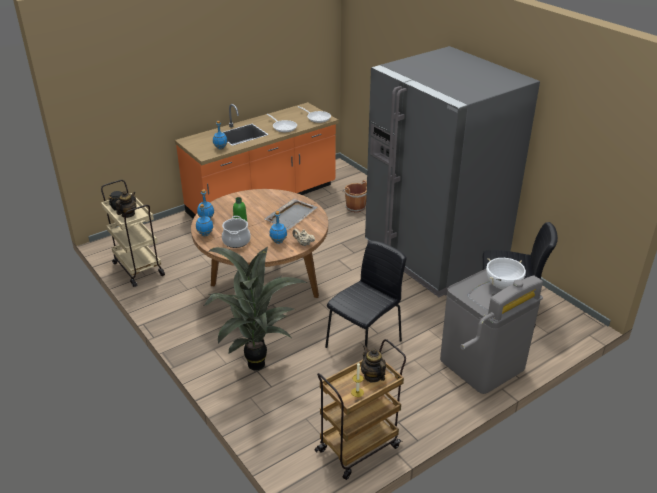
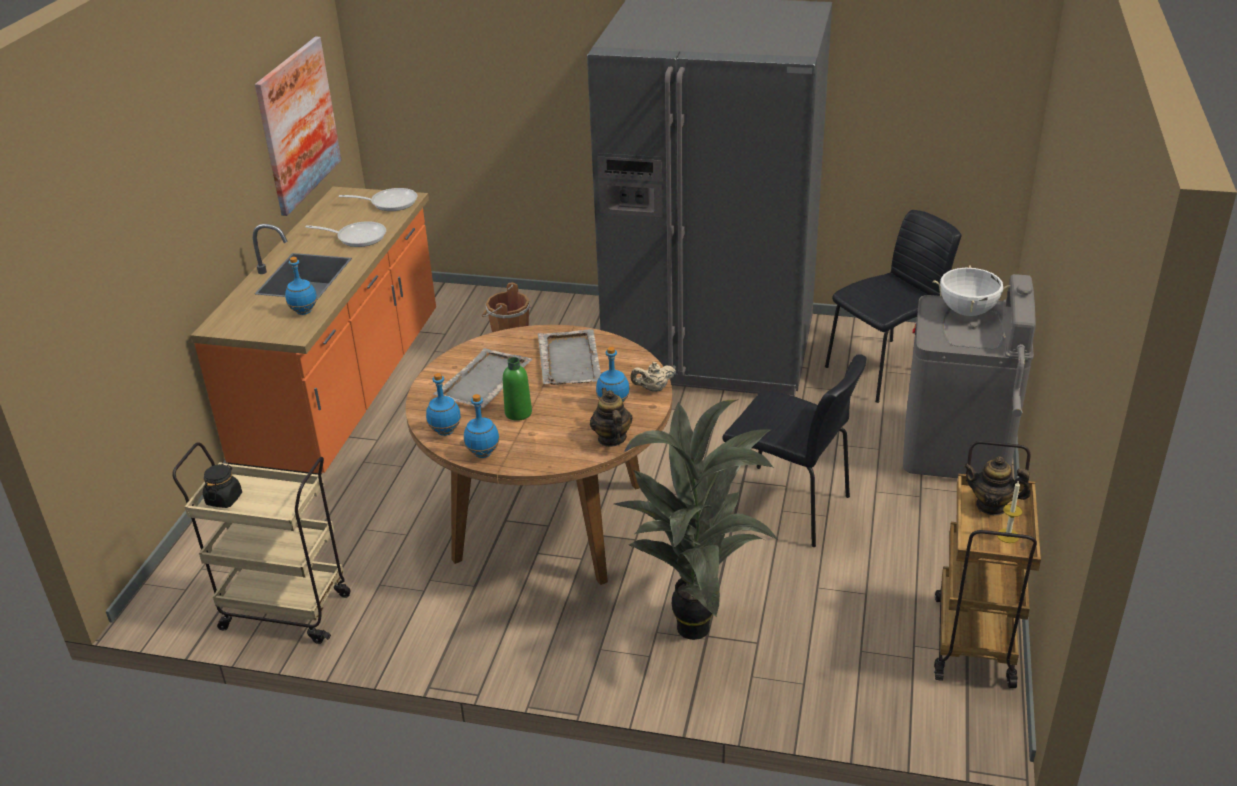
camera: 40 degrees left, 0 degrees up
(128, 214) = (264, 501): teapot -> teapot (611, 438)
(236, 241) = (550, 437): cooking pot -> none
(248, 207) = (483, 381): none -> grey tray
(288, 66) = (298, 124): none -> picture
(365, 342) = (789, 507): black chair -> black chair turned 120 degrees clockwise

